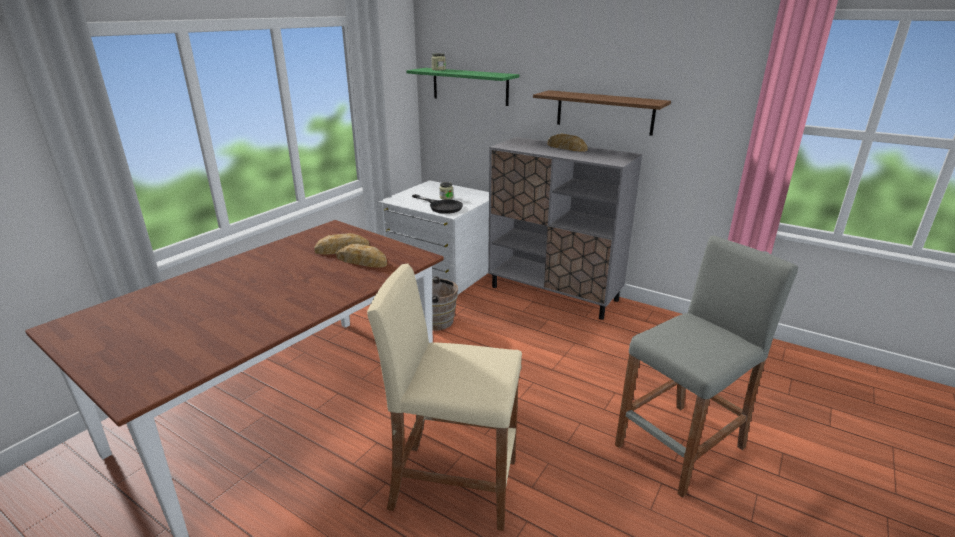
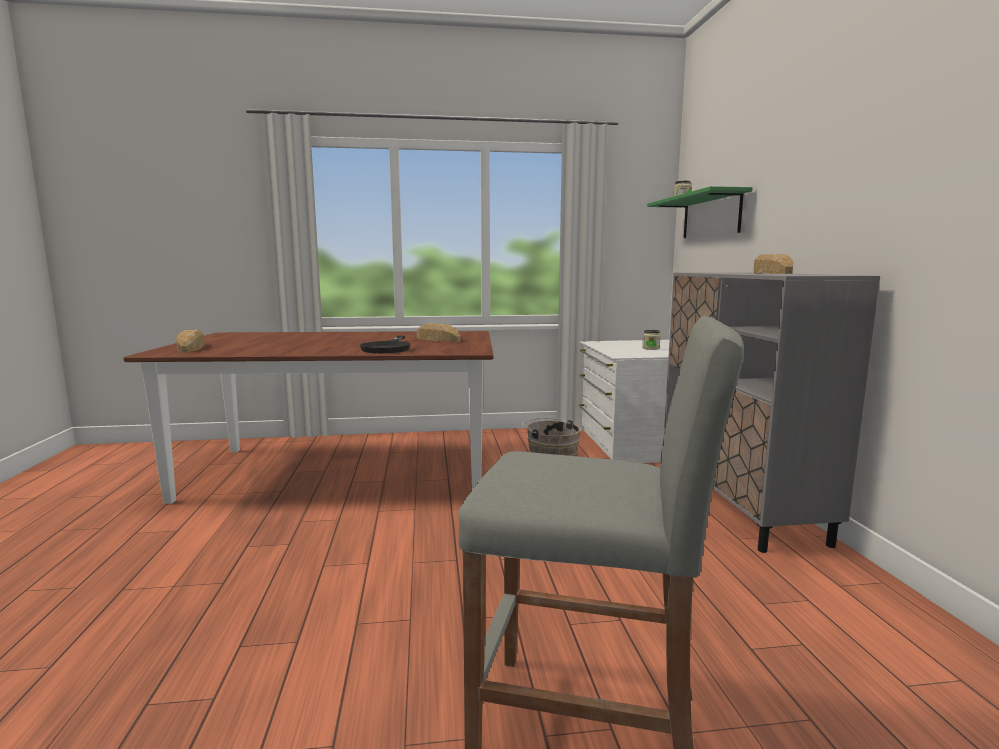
camera: 50 degrees right, 15 degrees down
(362, 261) = (428, 344): bread -> bread (191, 347)
(441, 206) = (627, 351): black frying pan -> black frying pan (388, 348)
(453, 484) = (317, 575): beige stool -> none
(604, 112) = (838, 217): brown shelf -> none

